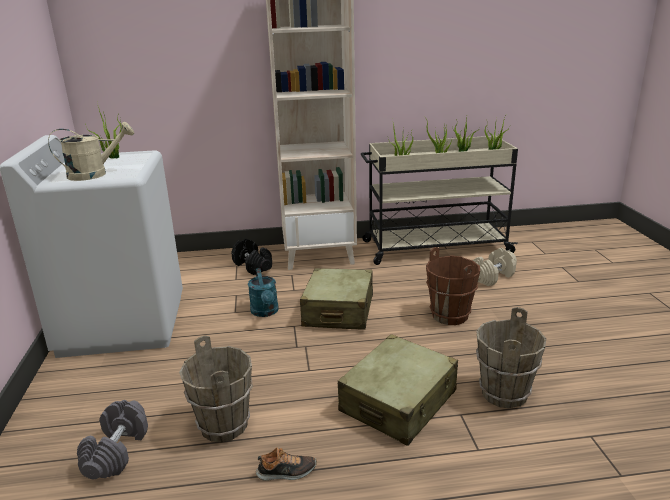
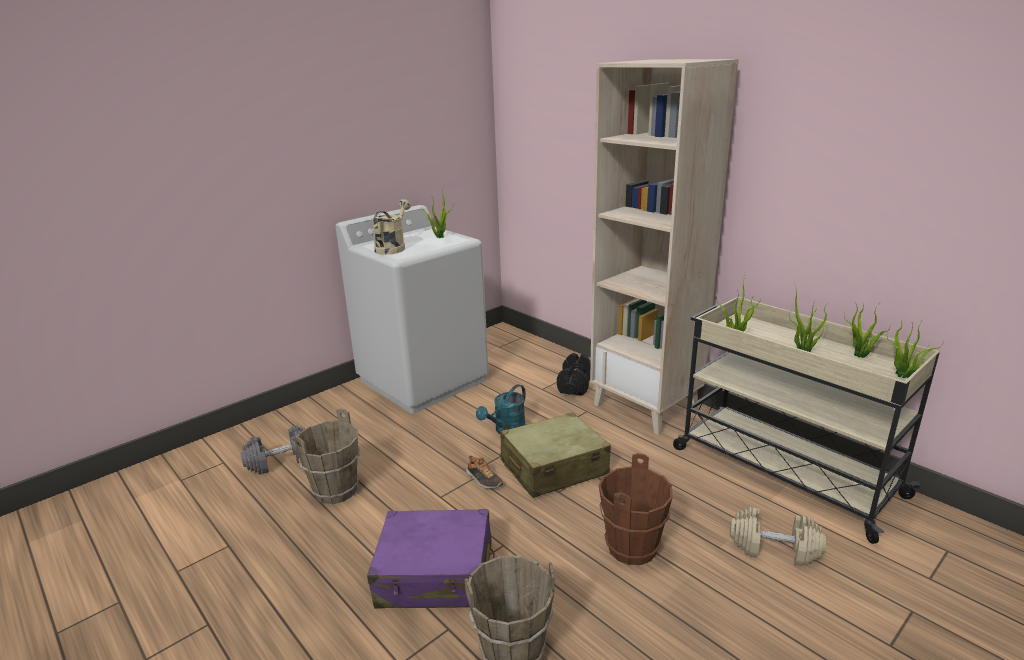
camera: 55 degrees right, 0 degrees up
(95, 174) = (392, 247): beige watering can -> beige watering can turned 105 degrees counterclockwise
(286, 472) = (300, 549): shoe -> shoe (483, 480)
(398, 402) = (436, 574): beige suitcase -> purple suitcase

